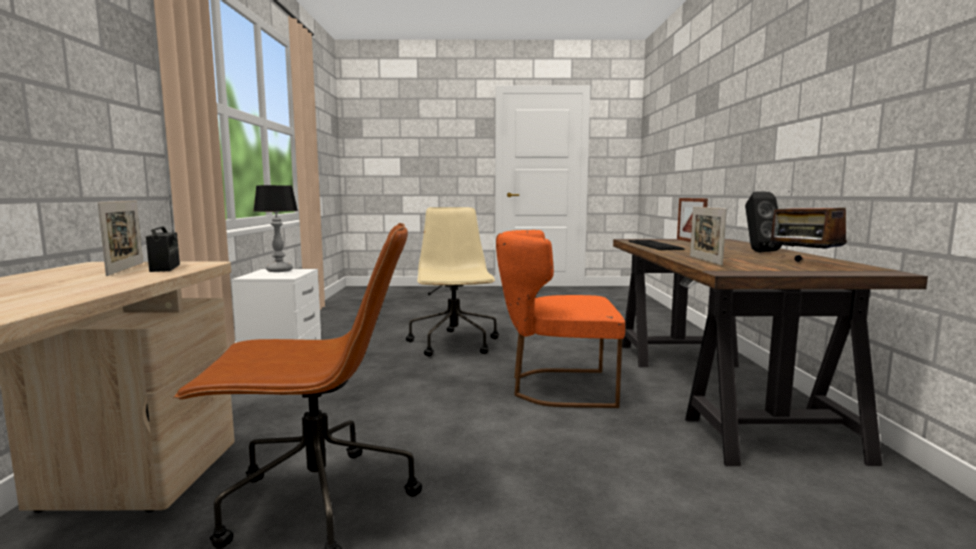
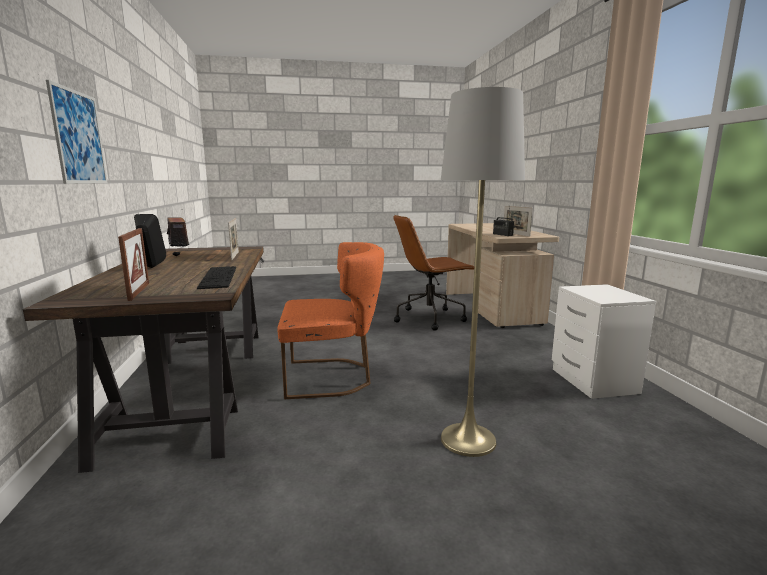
camera: 170 degrees right, 5 degrees up
(279, 270) = (619, 296): table lamp -> none
(454, 344) = (468, 440): beige office chair -> grey floor lamp
(828, 109) = (79, 137): none -> picture

